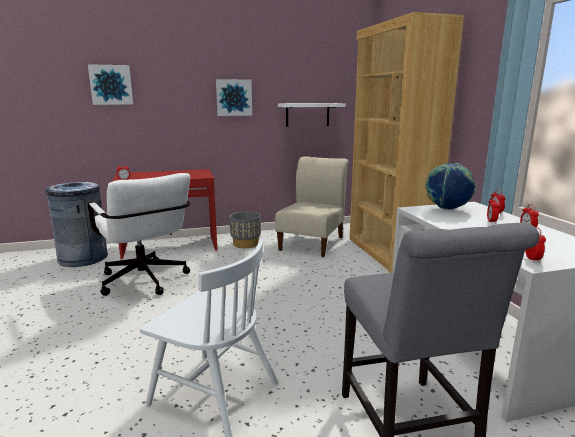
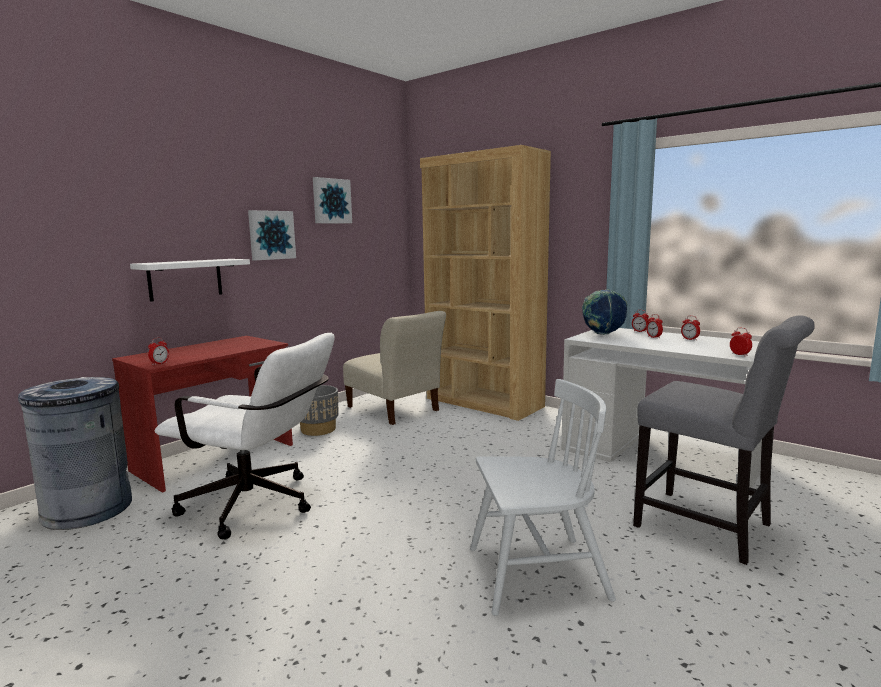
camera: 35 degrees left, 5 degrees down
(111, 85) = (97, 217): picture -> picture (331, 201)
(307, 114) = (352, 255): white shelf -> white shelf (185, 279)
(313, 242) = (394, 410): beige chair -> beige chair turned 150 degrees clockwise

